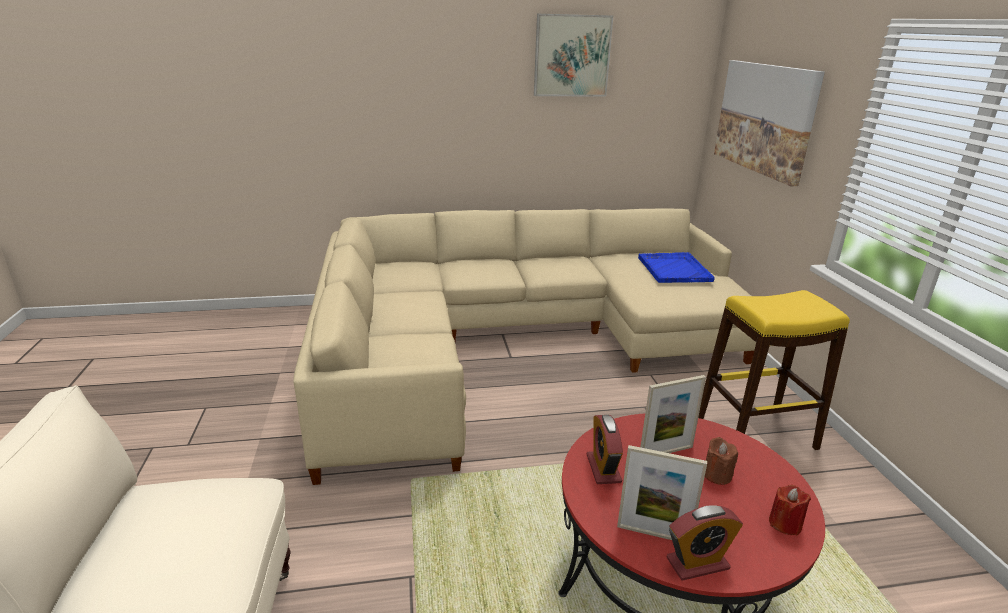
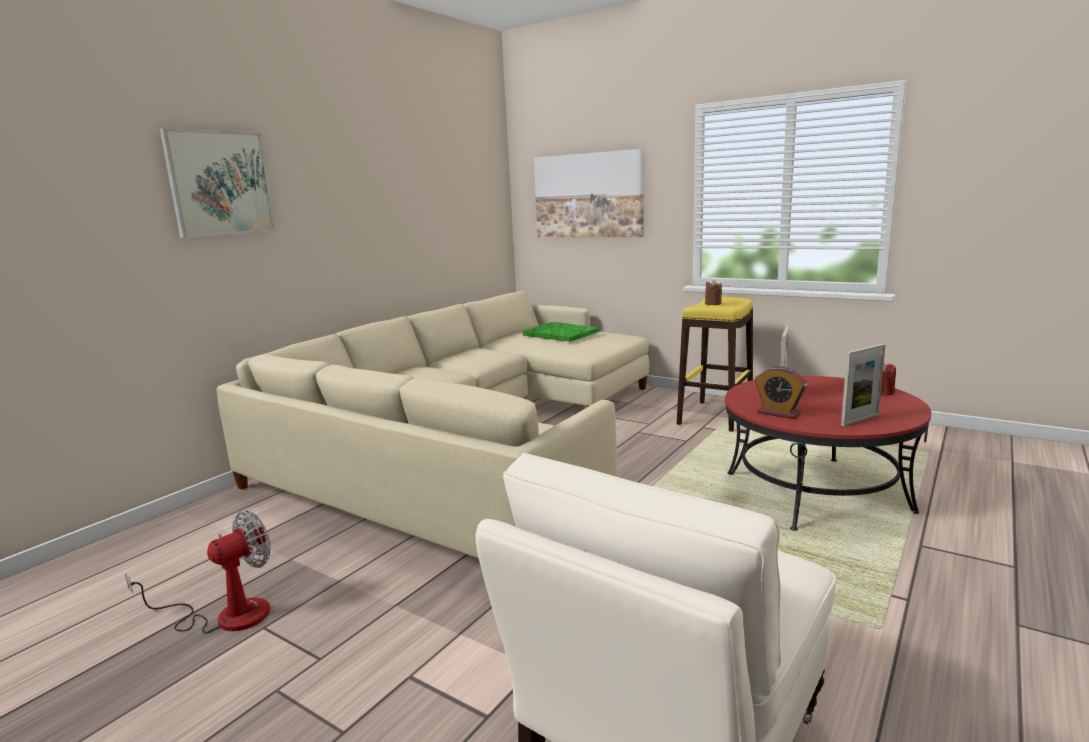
camera: 45 degrees left, 10 degrees down
(208, 389) = (226, 615): none -> fan
(572, 56) = (417, 158): picture -> picture (220, 183)
(674, 269) = (560, 333): blue tray -> green tray
(697, 563) = (897, 419): alarm clock -> none
(717, 475) = (820, 392): brown candle -> brown candle (713, 303)

